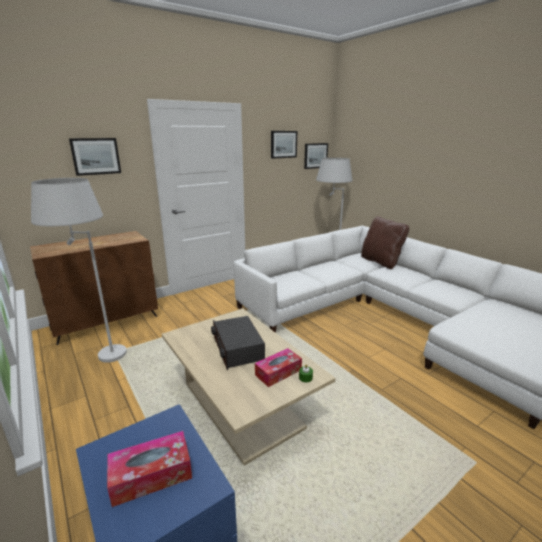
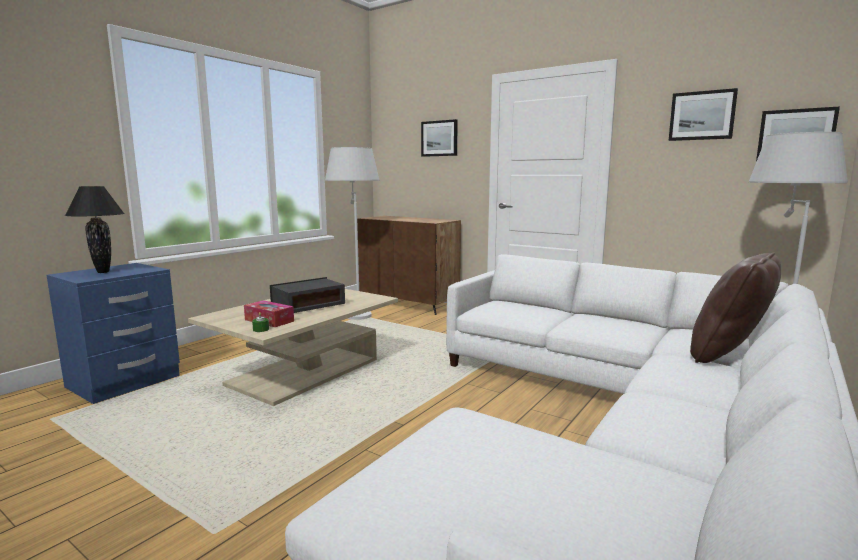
camera: 70 degrees right, 10 degrees down
(151, 475) = (103, 272): tissue box -> black table lamp

